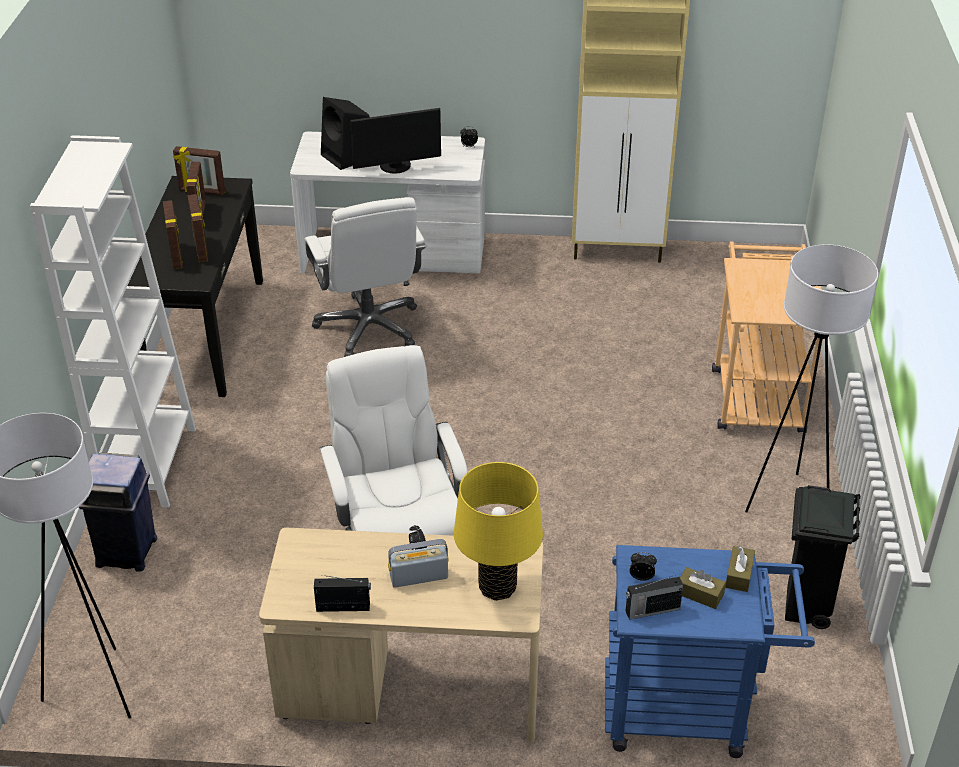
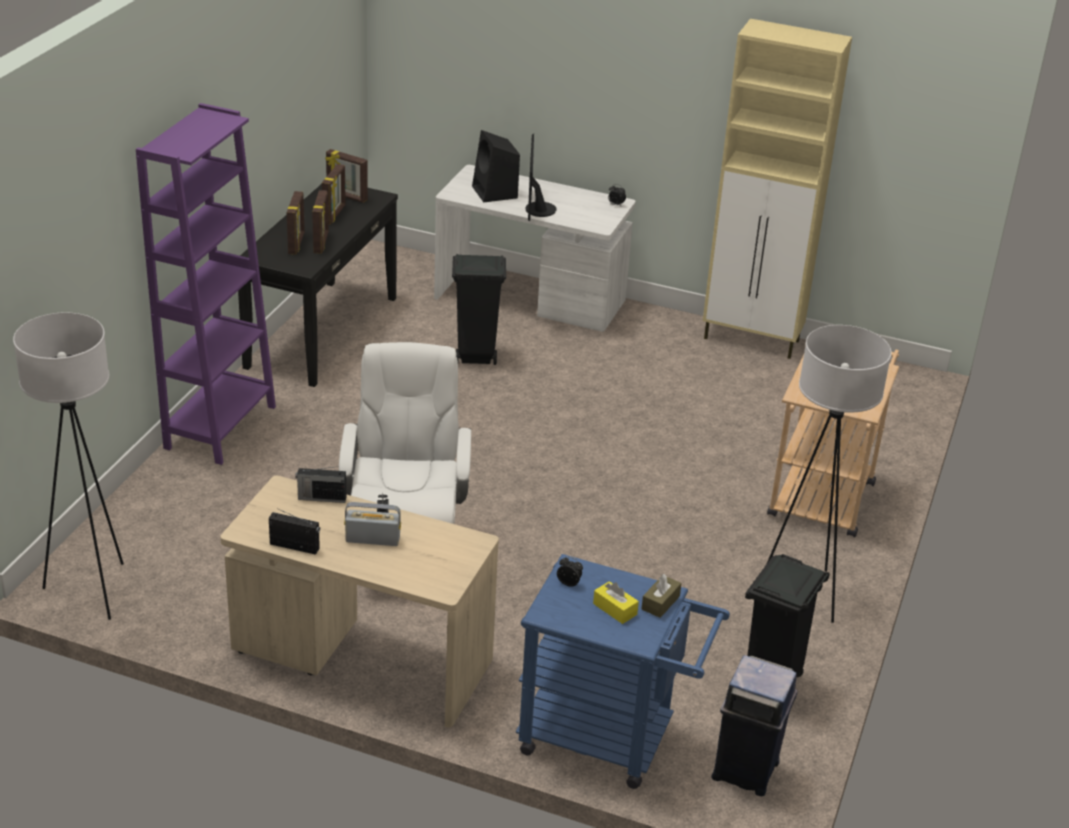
camera: 15 degrees right, 5 degrees down
(128, 552) = (169, 492): blue trash can -> blue trash can (746, 770)
(149, 465) = (220, 427): white bookcase -> purple bookcase
(369, 327) = (475, 357): white office chair -> black trash can
(396, 167) = (536, 209): monitor -> monitor turned 90 degrees clockwise
(497, 587) = (437, 563): yellow table lamp -> none
(651, 610) = (562, 611): radio -> radio (321, 498)
(699, 594) = (615, 609): brown tissue box -> yellow tissue box

